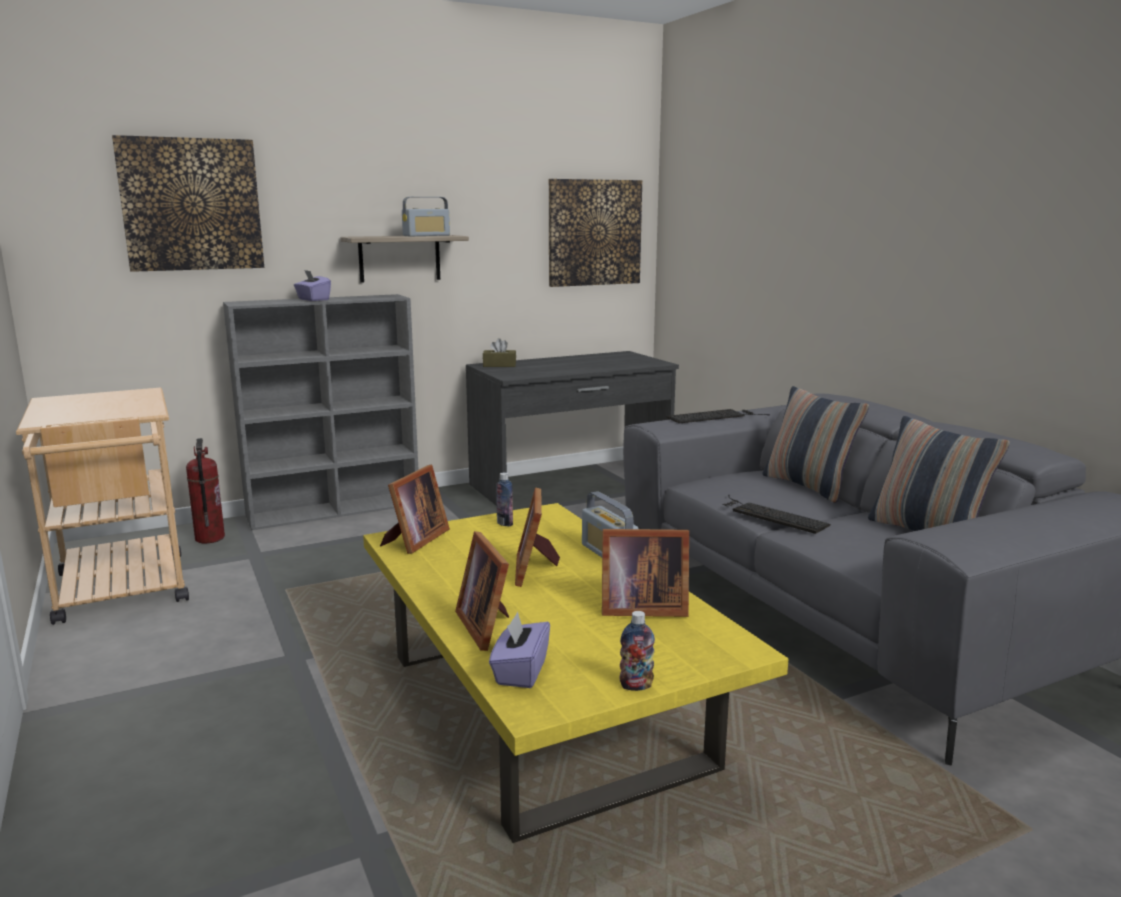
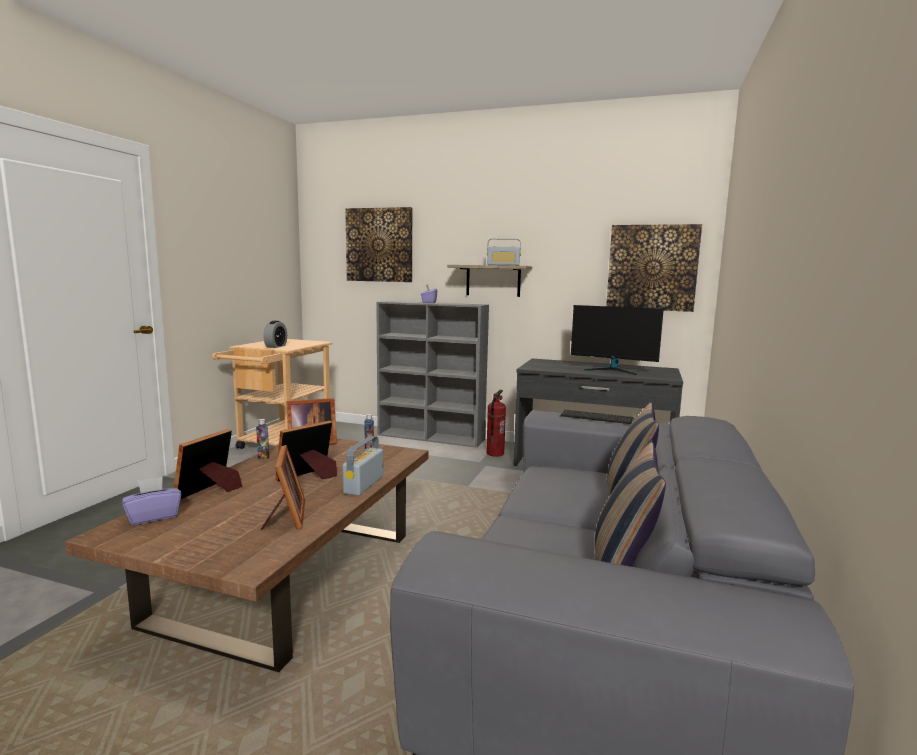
camera: 45 degrees right, 5 degrees down
(111, 412) = (276, 346): none -> alarm clock
(209, 538) = (355, 433): fire extinguisher -> fire extinguisher (494, 453)
(499, 365) = (548, 361): brown tissue box -> none
(546, 709) = (290, 577): yellow coffee table -> brown coffee table
(590, 363) = (613, 370): none -> monitor
(636, 685) = (159, 551): bottle -> bottle (263, 457)
(639, 608) = (286, 517): picture frame -> picture frame turned 150 degrees counterclockwise
(770, 515) = (528, 504): keyboard -> none

